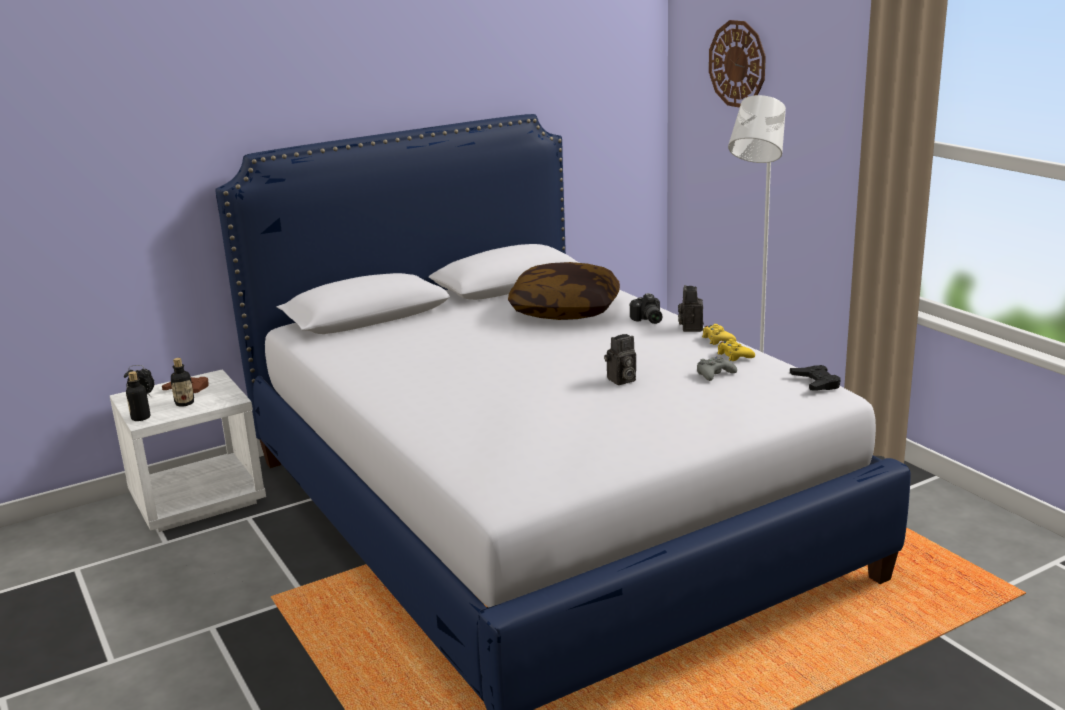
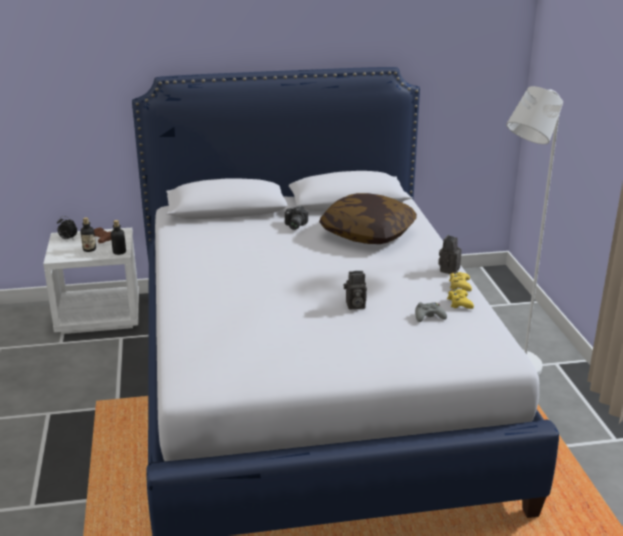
camera: 20 degrees right, 5 degrees up
(141, 417) = (56, 254): bottle -> bottle (119, 252)
(647, 320) = (421, 255): camera -> camera (294, 225)
(737, 64) = (572, 46): wall clock -> none
(816, 383) = (501, 344): black game controller -> none

